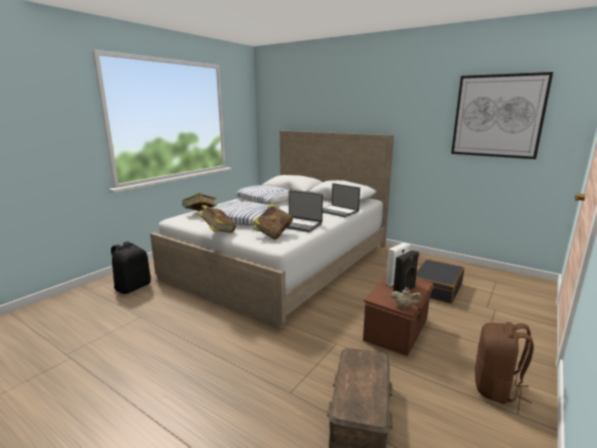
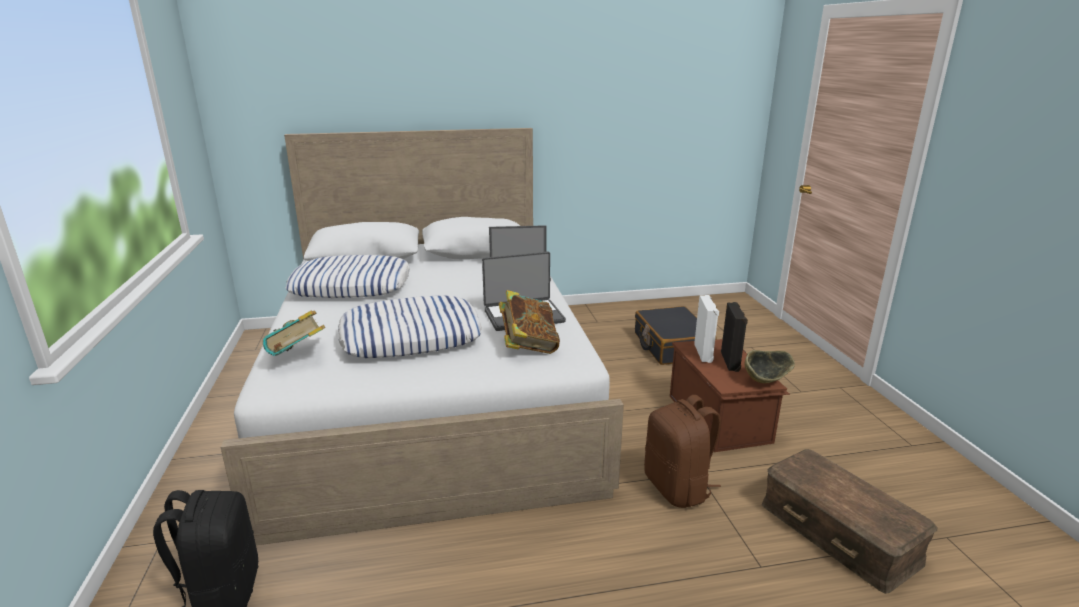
camera: 45 degrees left, 5 degrees up
(217, 232) = (432, 380): book -> none
(405, 306) = (765, 381): beige teapot -> bowl
(496, 388) = (869, 430): brown backpack -> brown backpack (678, 488)
(497, 116) = (672, 91): picture -> none

